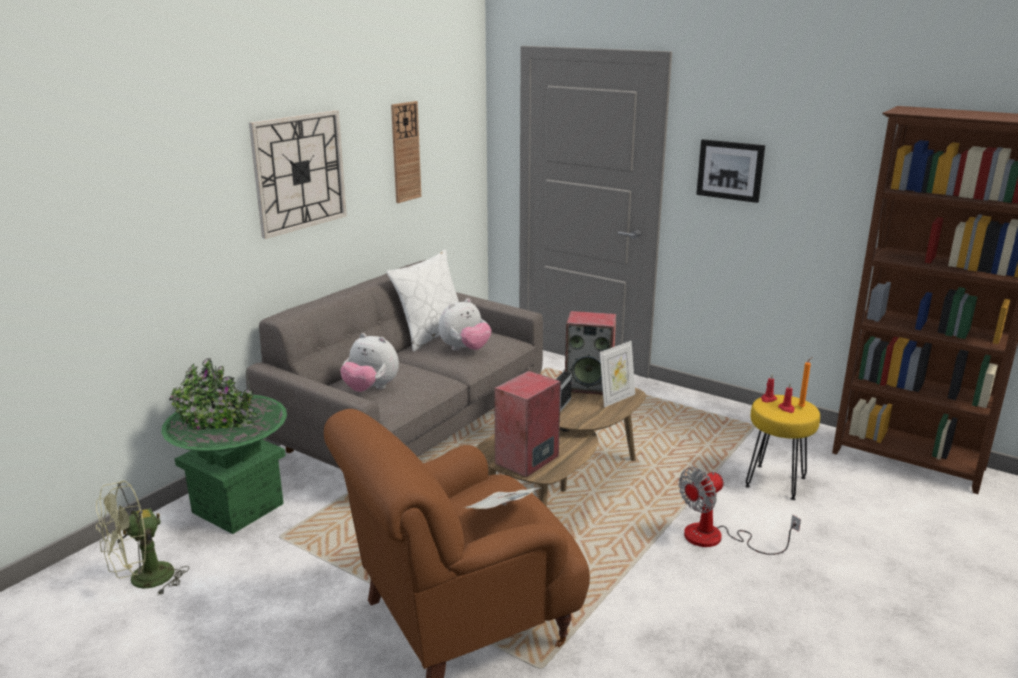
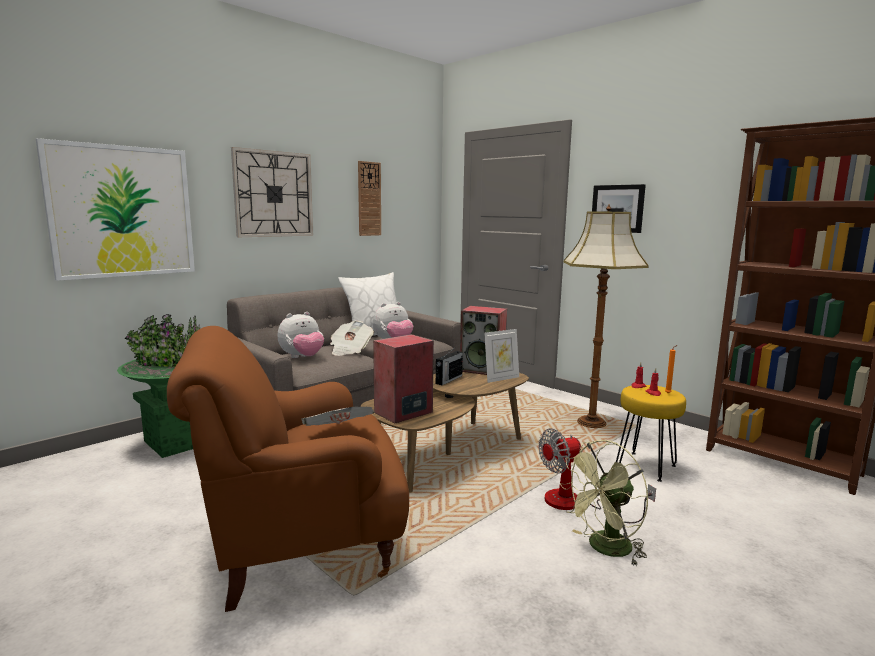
camera: 10 degrees right, 10 degrees down
(137, 236) = (122, 211): none -> picture
(143, 581) = (68, 482): green fan -> green fan (604, 549)
(371, 389) = (302, 358): plush toy -> plush toy turned 75 degrees counterclockwise
(420, 369) = (350, 350): none -> newspaper
(705, 427) = (591, 423): none -> floor lamp

